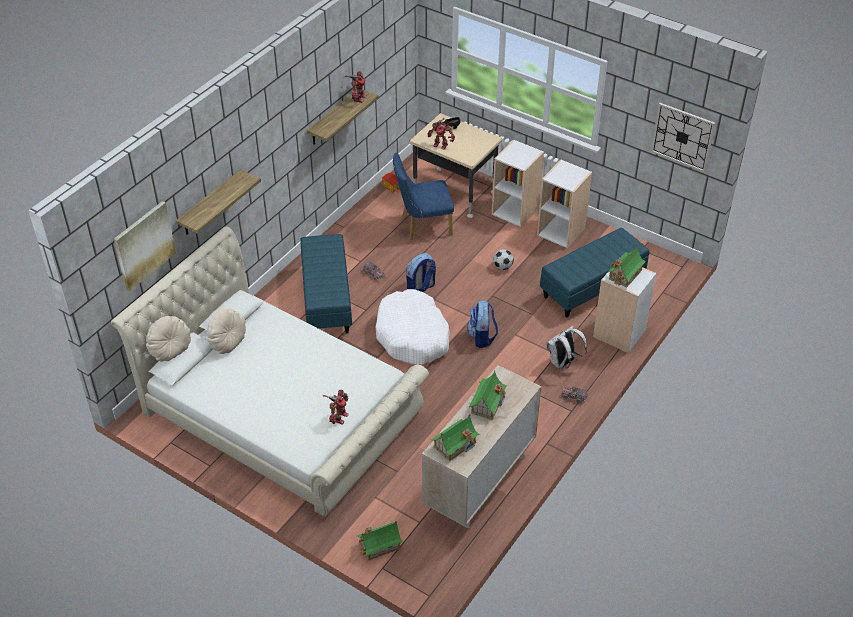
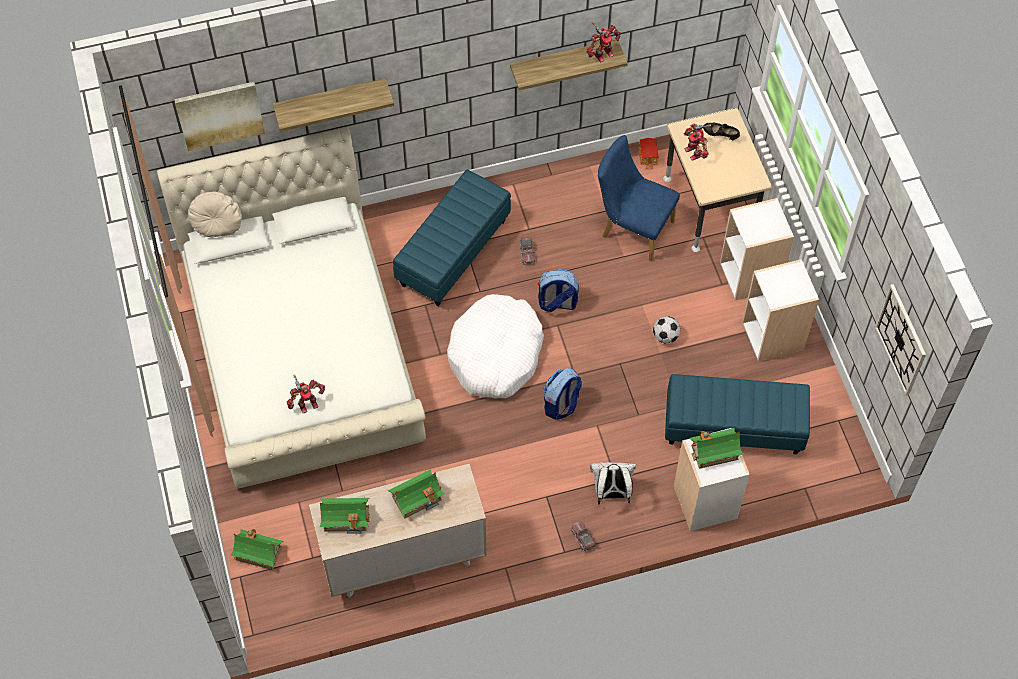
camera: 40 degrees right, 15 degrees up
(228, 344) = (284, 251): beige pillow -> none

